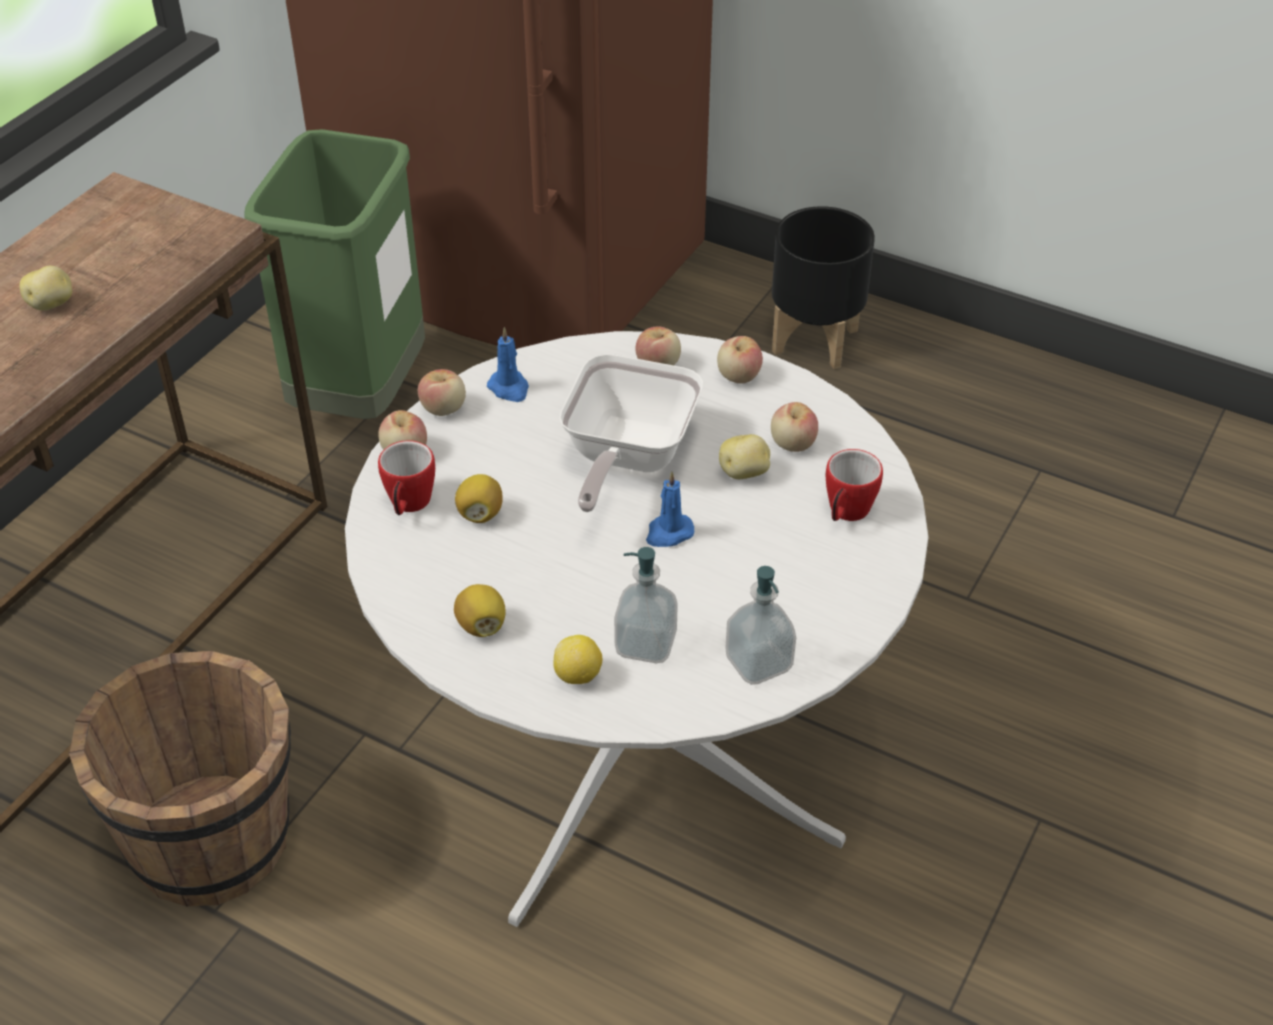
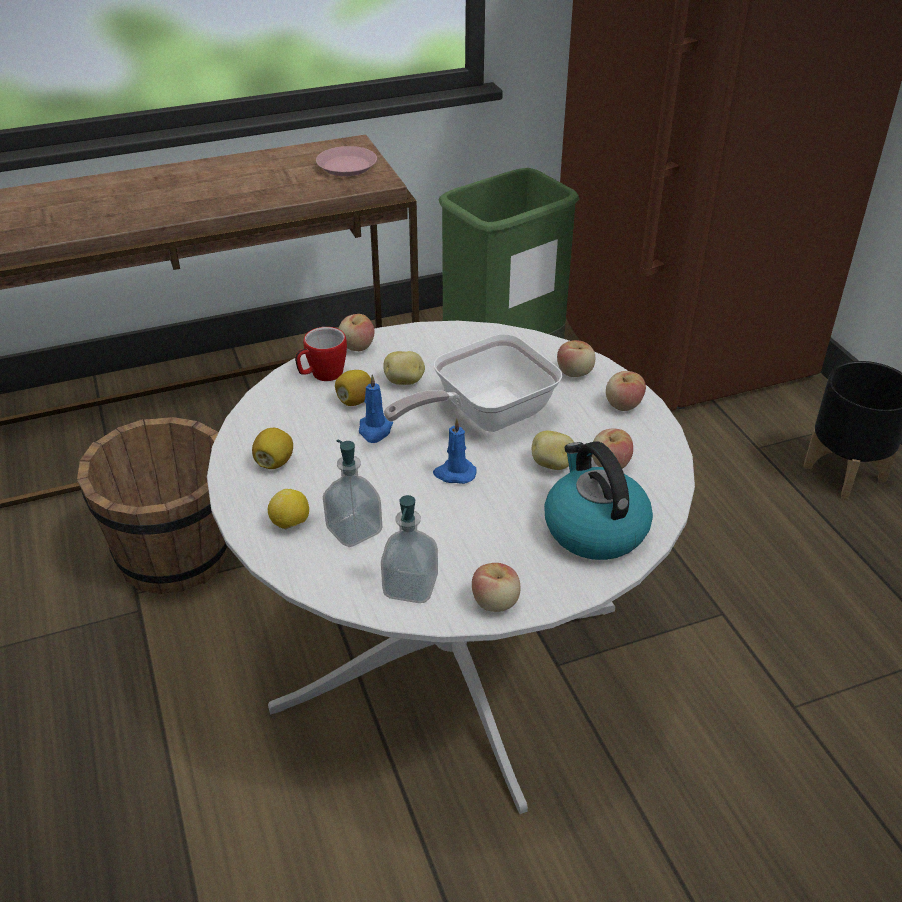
camera: 40 degrees right, 5 degrees down
(52, 304) = (250, 181): potato -> potato (405, 381)
(151, 229) = (346, 166): none -> pink plate
(444, 408) = (409, 334): apple -> apple (496, 602)
(509, 388) = (462, 342): blue candle -> blue candle (375, 430)
(846, 513) = (593, 528): mug -> kettle

